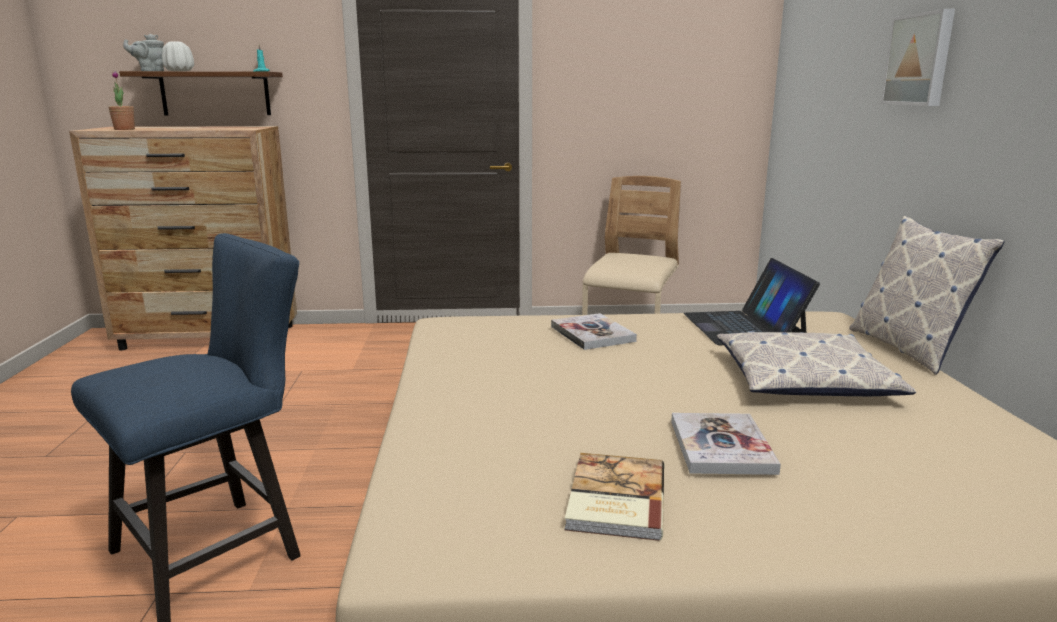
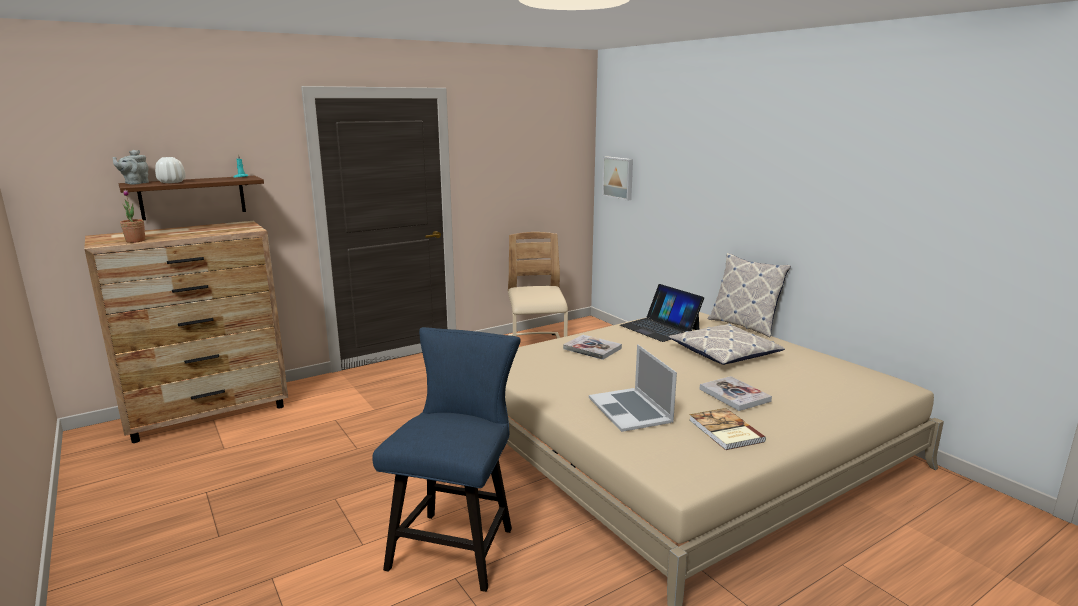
camera: 30 degrees left, 0 degrees up
(511, 423) = (630, 409): none -> laptop
(920, 60) = (722, 167): picture -> picture (619, 177)

